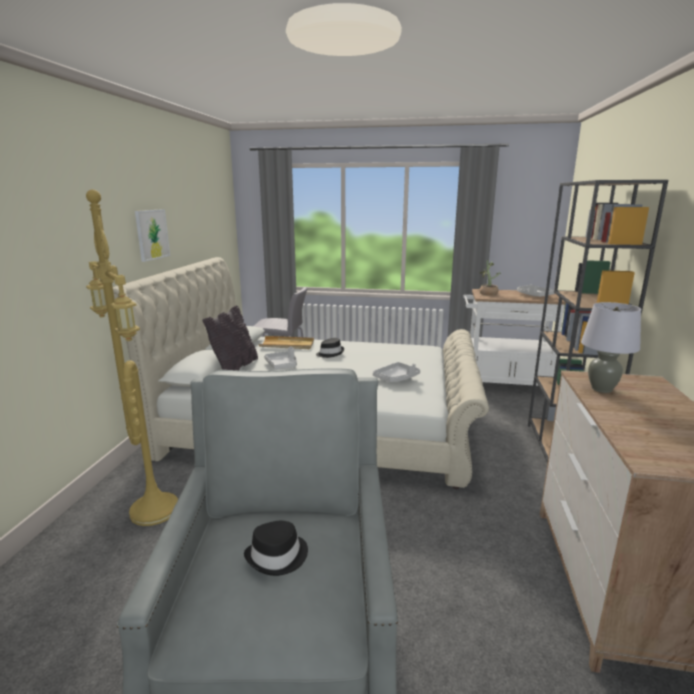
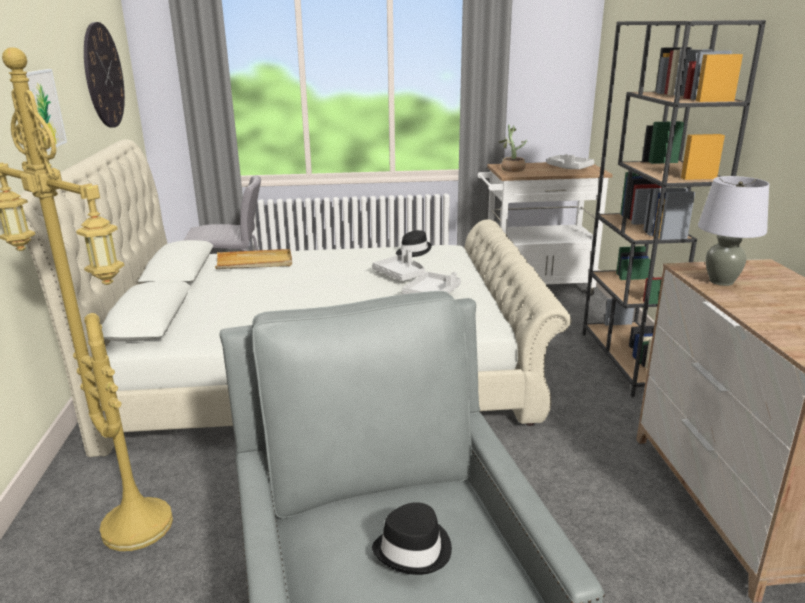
camera: 15 degrees left, 5 degrees up
(209, 216) = (103, 76): none -> wall clock
(235, 368) = (195, 304): black pillow -> none
(282, 365) = (264, 293): grey tray -> grey tray (400, 275)
(330, 353) = (323, 269): black hat -> black hat (413, 251)

